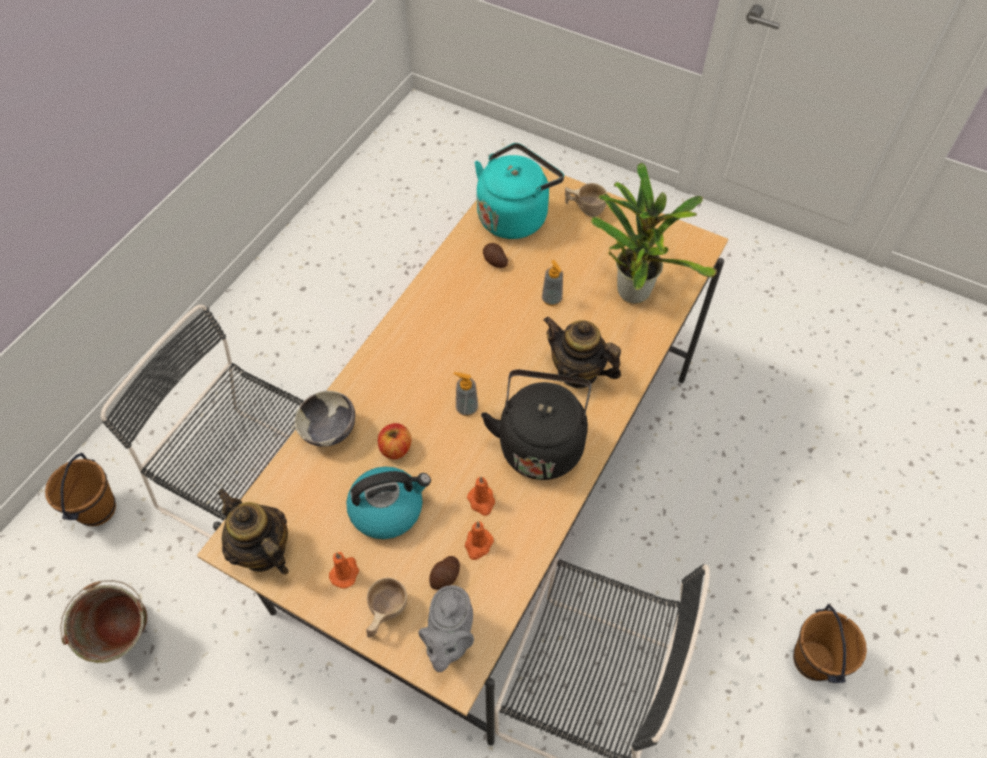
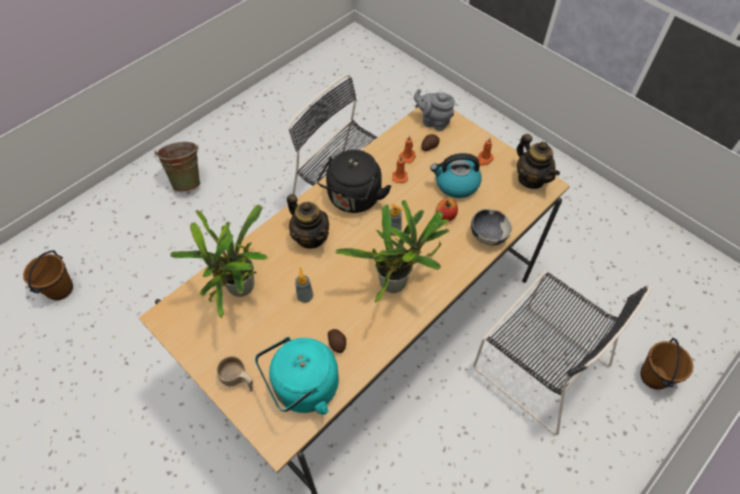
camera: 165 degrees left, 0 degrees up
(128, 640) = (612, 286): green bucket -> green bucket (188, 180)
(384, 614) = (465, 138): beige cup -> none
(443, 340) = (397, 282): none -> potted plant
(449, 639) = (433, 121): grey teapot -> grey teapot turned 90 degrees counterclockwise
(814, 660) = (227, 190): brown bucket -> brown bucket (60, 289)

